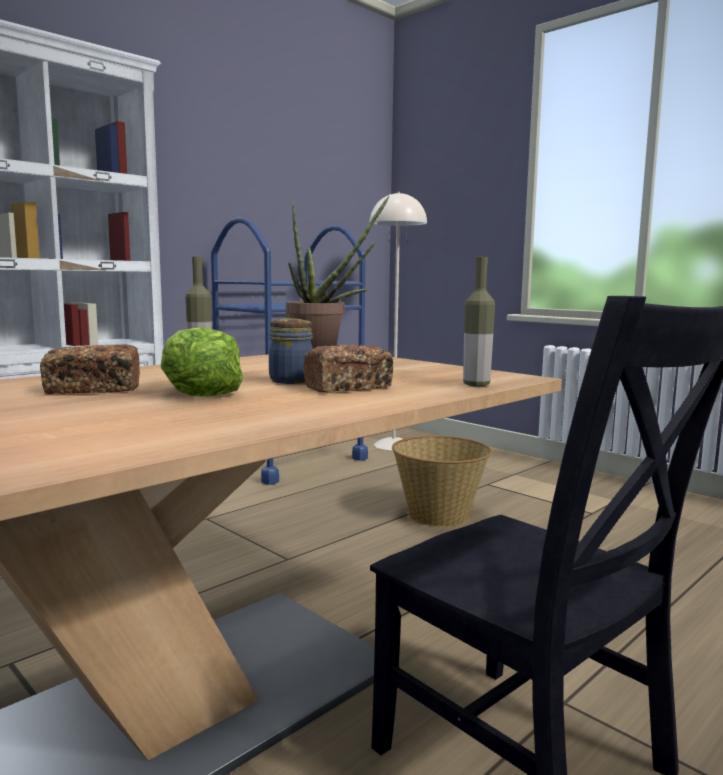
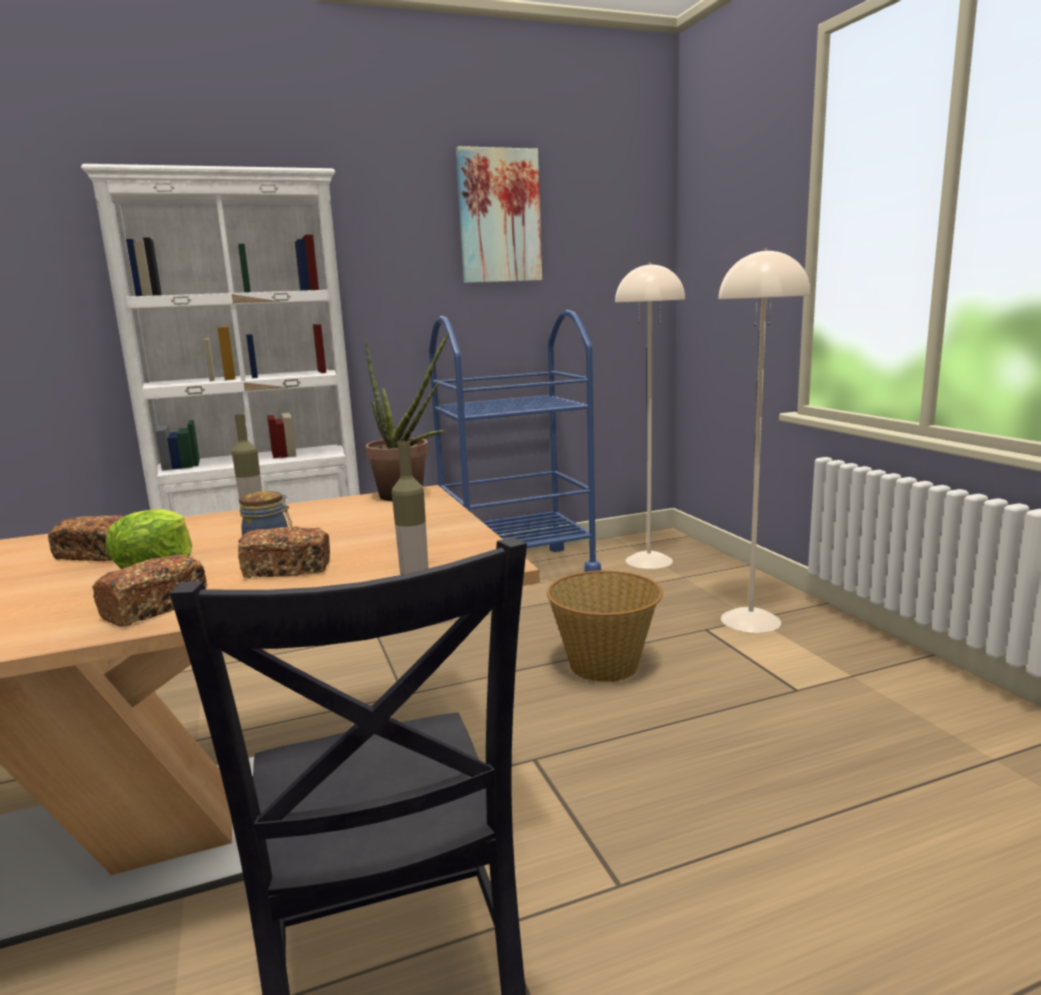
camera: 25 degrees right, 5 degrees up
(268, 139) = (499, 216): none -> picture
(286, 411) = (155, 608): none -> bread
(513, 475) = (751, 620): none -> beige floor lamp

